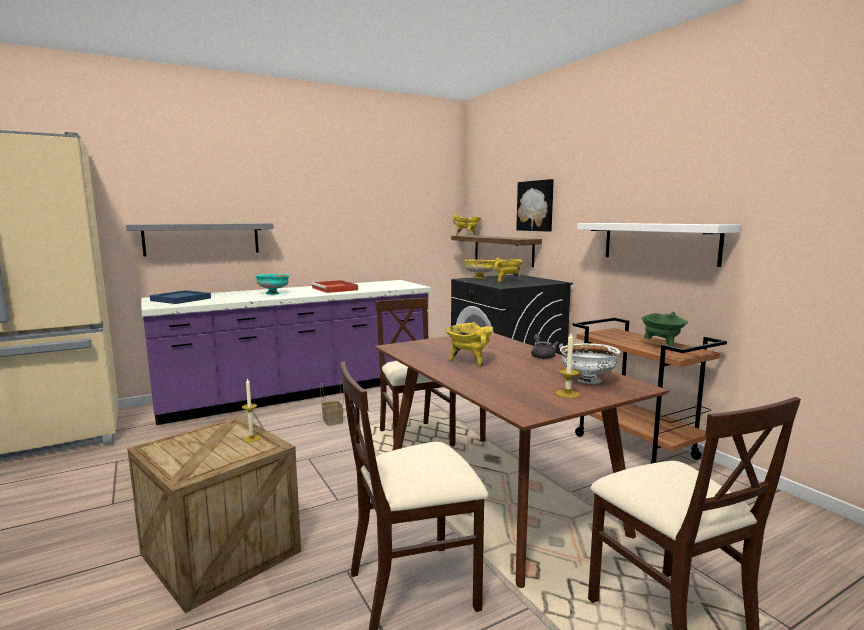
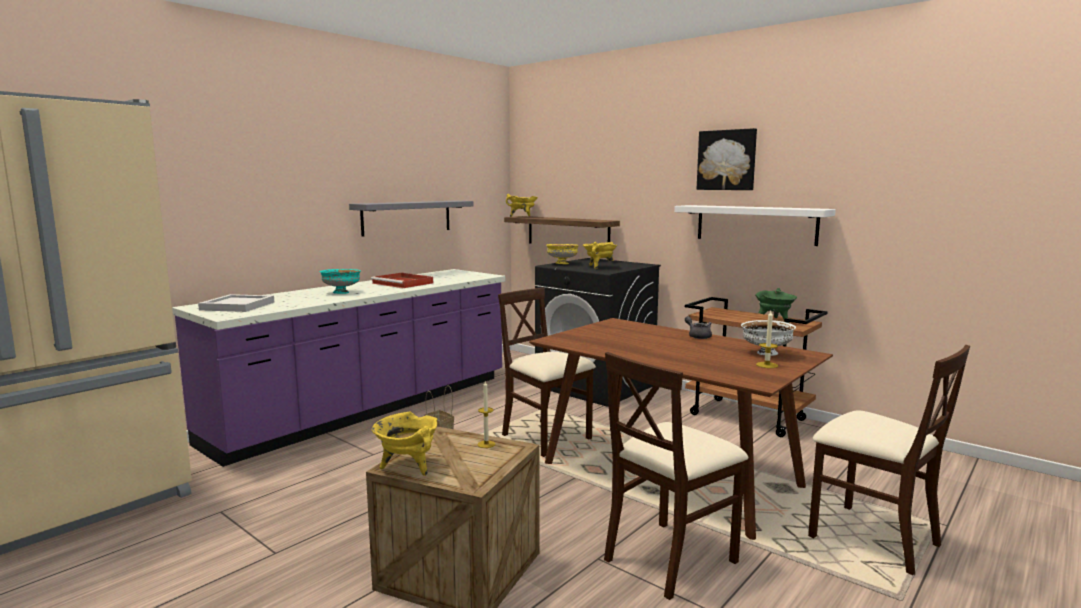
camera: 20 degrees left, 0 degrees up
(181, 299) = (237, 306): blue tray -> white tray
(202, 239) = (242, 228): grey shelf -> grey shelf (407, 217)
(469, 361) = (644, 347): yellow cooking pot -> yellow cooking pot (408, 467)
(536, 206) = (611, 186): picture -> picture (727, 160)

